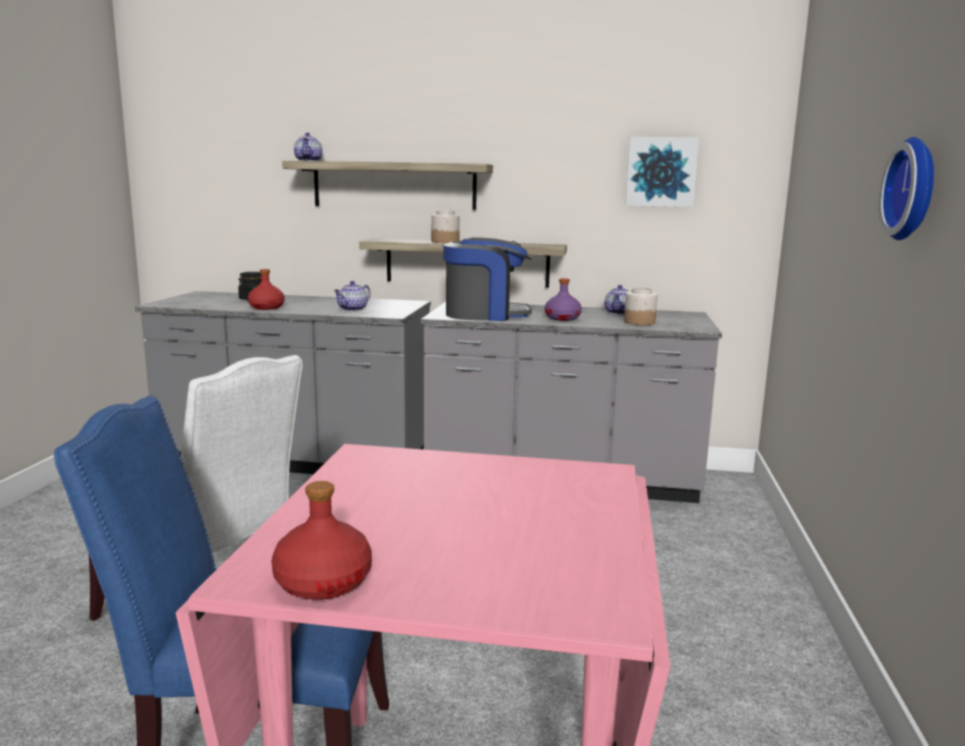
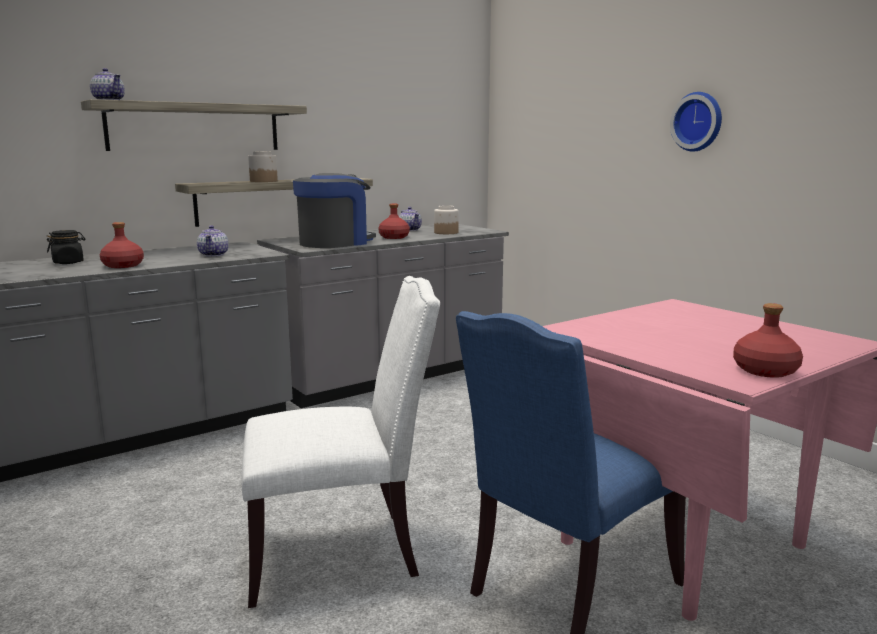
camera: 45 degrees left, 0 degrees up
(563, 318) = (394, 237): purple bottle -> red bottle
(661, 172) = (415, 114): picture -> none

